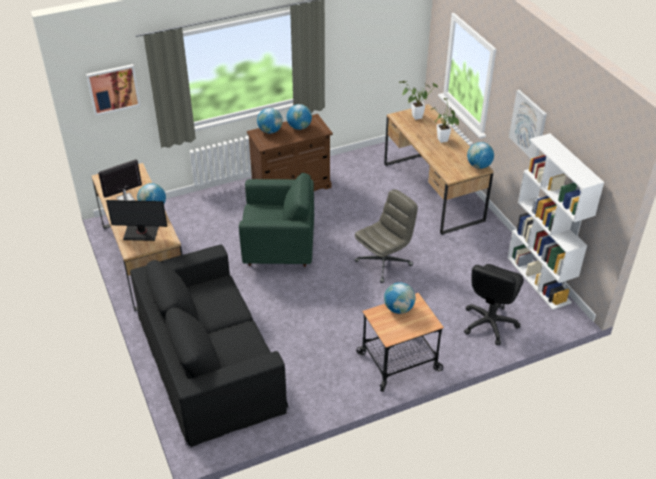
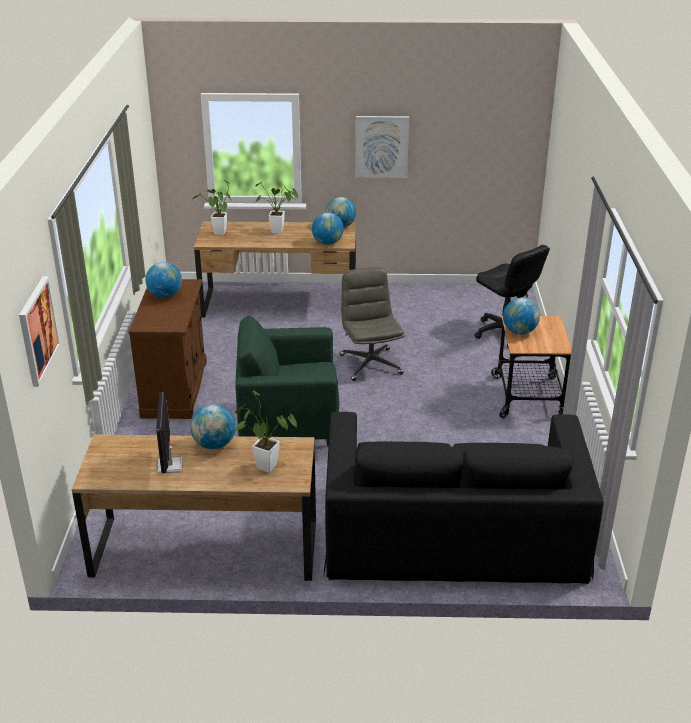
camera: 65 degrees left, 10 degrees down
(141, 233) = (263, 465): monitor -> potted plant
(270, 131) = (150, 315): globe -> globe (327, 243)
(279, 250) = (288, 427): green armchair -> green armchair turned 120 degrees counterclockwise
(539, 280) = (462, 291): white bookcase -> none

